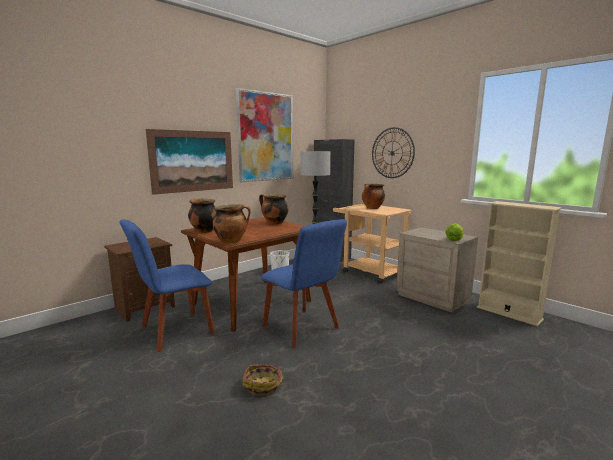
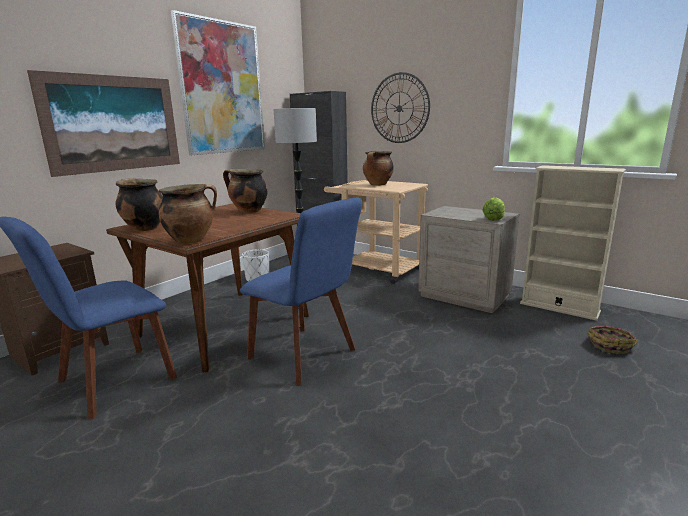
camera: 10 degrees left, 5 degrees up
(263, 385) = (265, 450): basket -> basket (610, 345)

